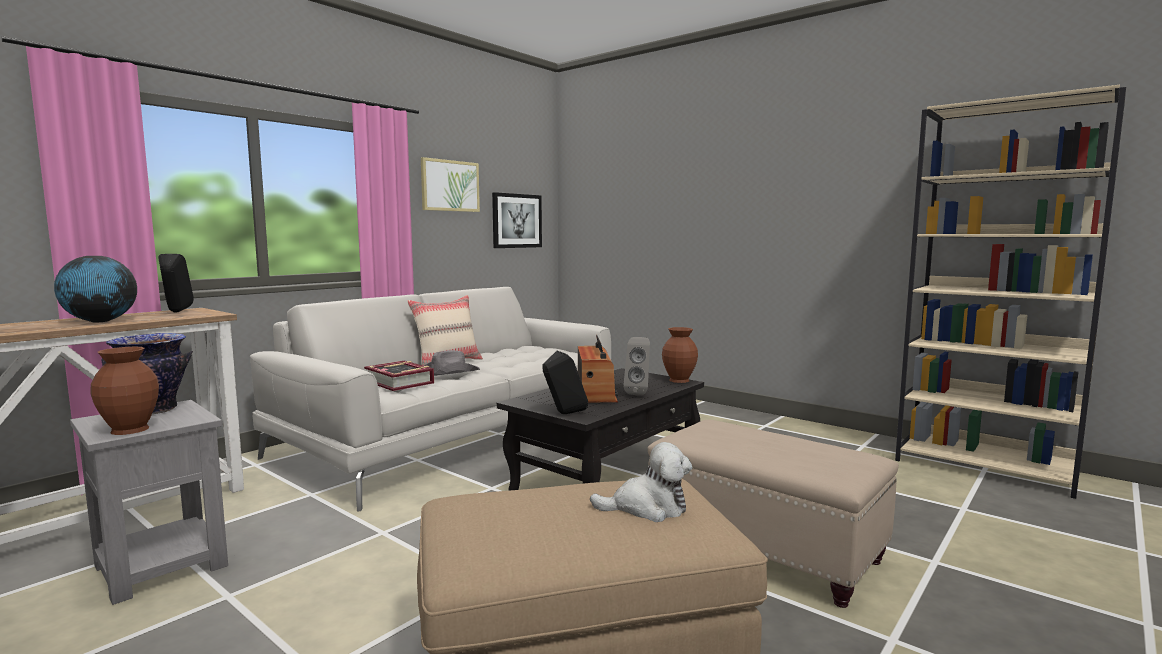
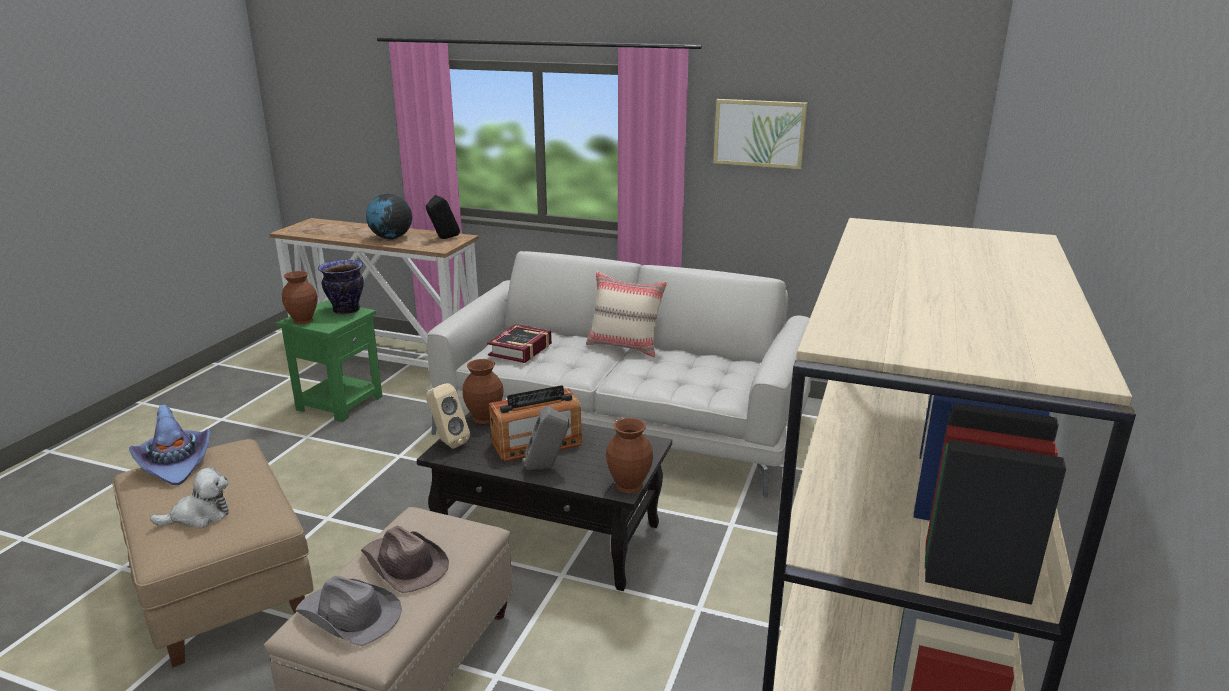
camera: 70 degrees right, 15 degrees up
(160, 565) = (340, 403): grey side table -> green side table
(449, 372) = (575, 358): grey hat -> grey hat (349, 616)
(484, 526) = (176, 463): none -> purple hat
(516, 221) = (877, 184): picture -> none
(529, 401) = (485, 418): none -> brown vase
(564, 414) = (447, 442): black speaker -> beige speaker
(647, 508) = (199, 516): plush toy -> plush toy turned 90 degrees counterclockwise
(752, 445) = (404, 564): none -> brown hat

